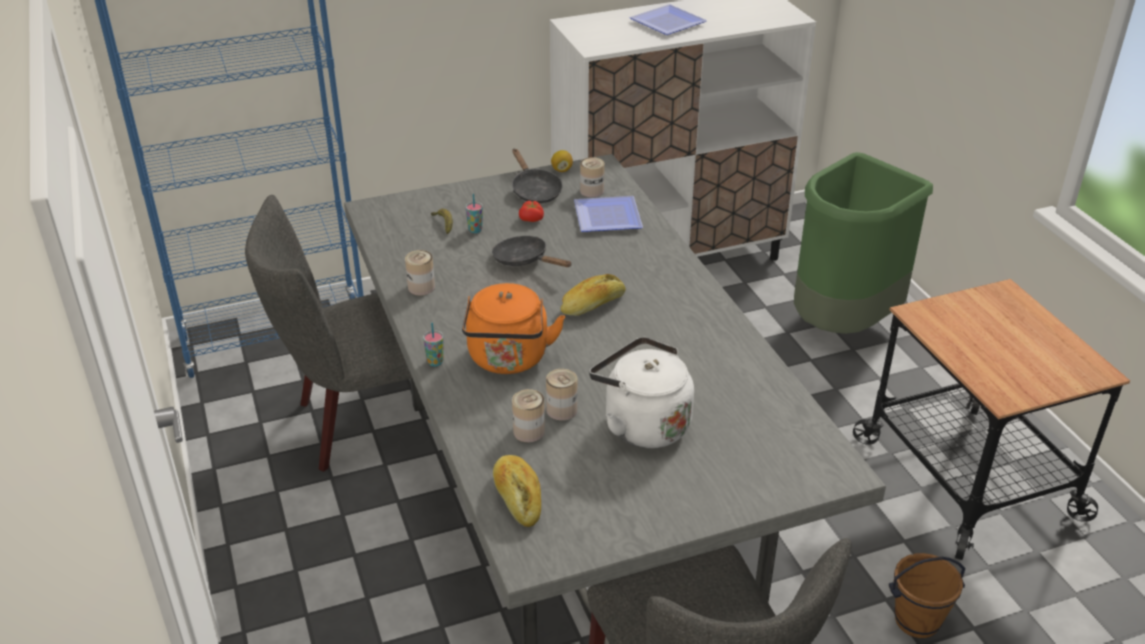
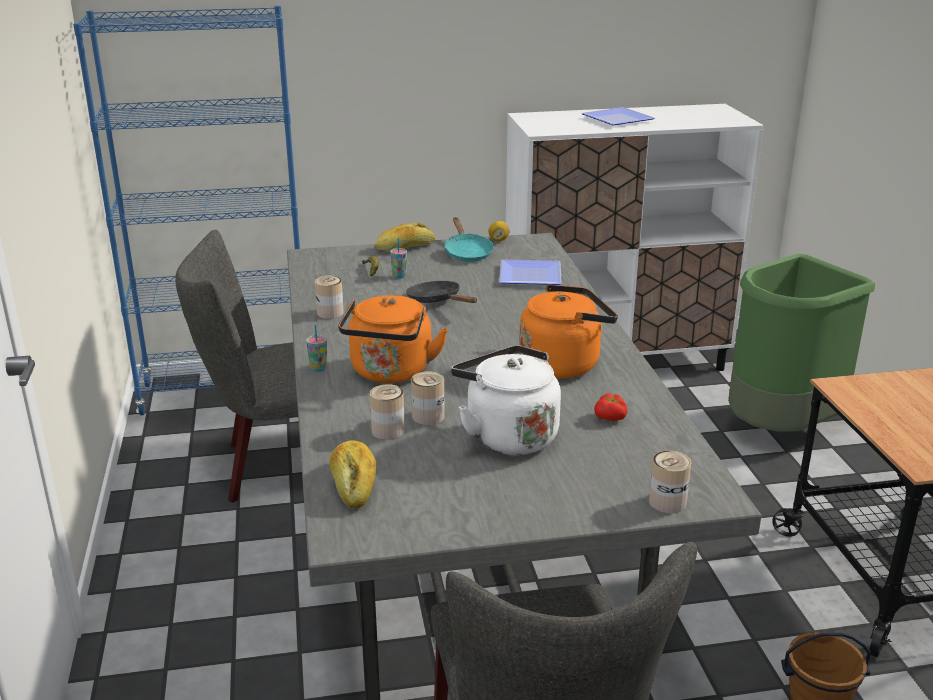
camera: 10 degrees right, 10 degrees down
(532, 219) = (456, 272): tomato -> tomato (611, 418)
(534, 190) = (467, 253): black frying pan -> turquoise frying pan
(592, 191) = (522, 256): can -> can (667, 502)
(593, 305) = (491, 338): bread -> bread (405, 248)
(671, 330) = (563, 364): none -> orange kettle

